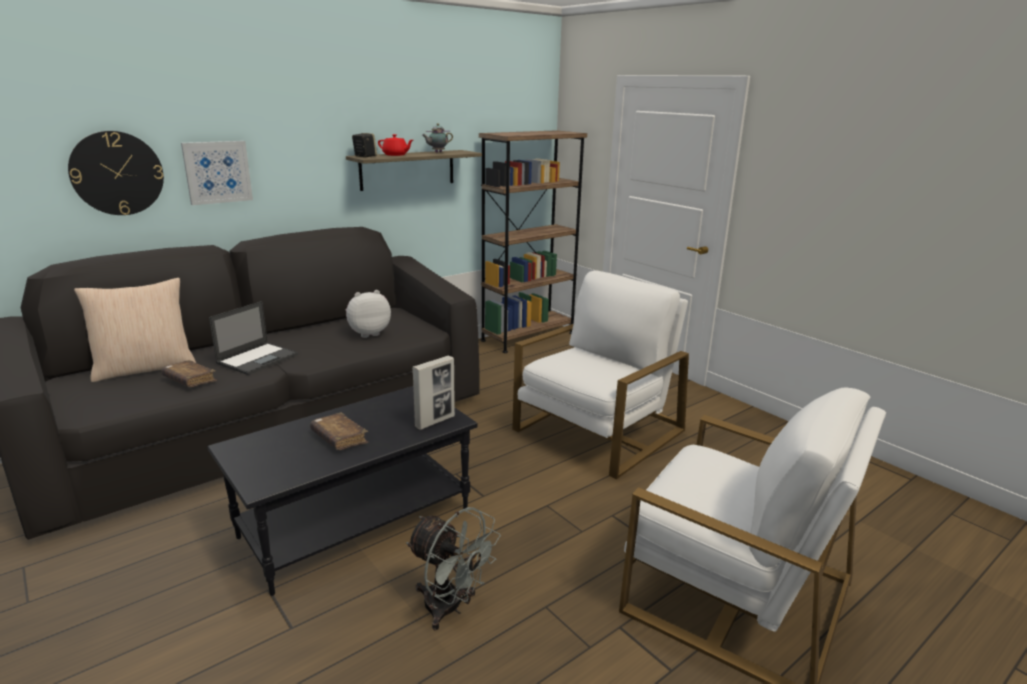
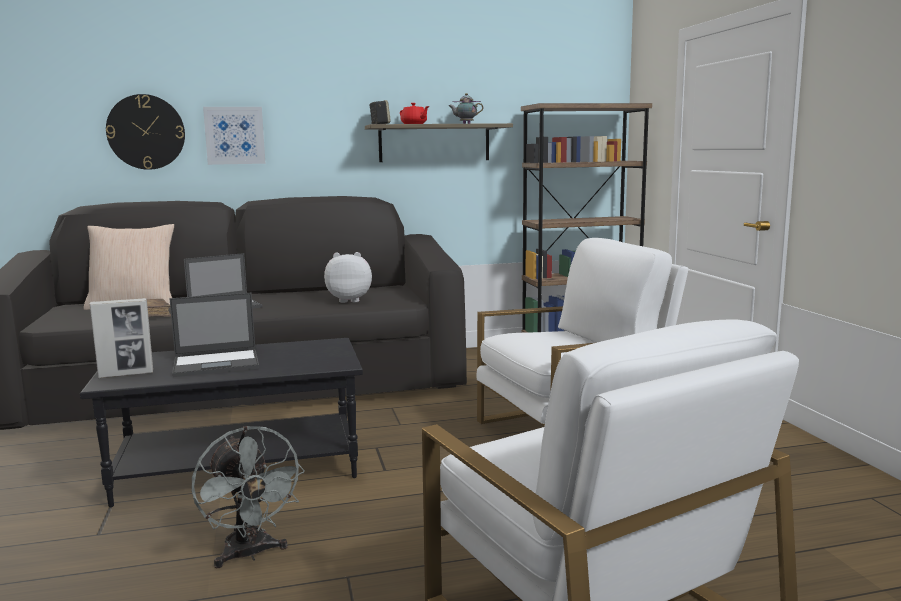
camera: 25 degrees right, 10 degrees down
(339, 438) = (217, 363): brown book -> laptop
(435, 421) = (321, 363): picture frame -> picture frame (126, 374)

